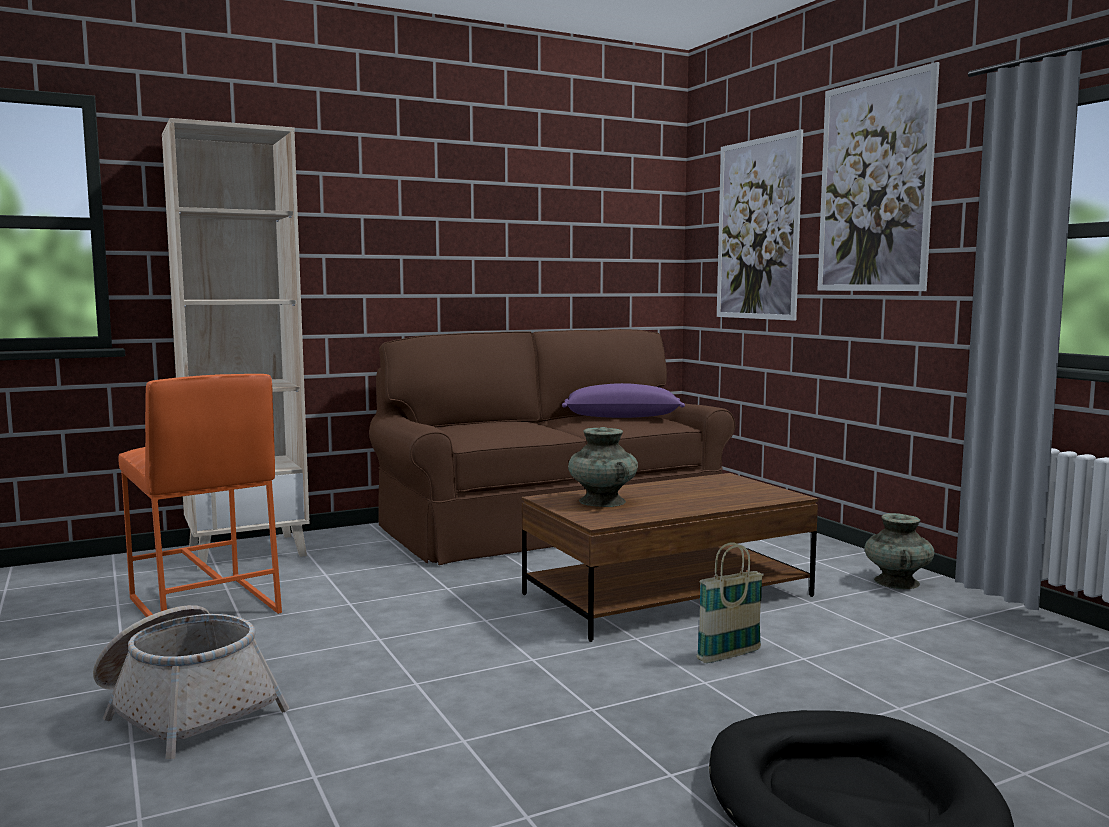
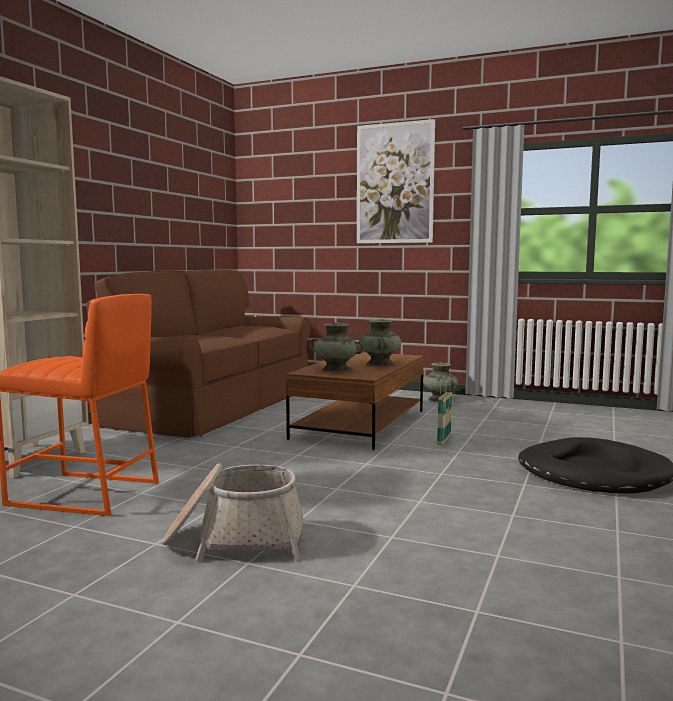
camera: 40 degrees left, 0 degrees up
(622, 417) = (248, 327): purple pillow -> none
(696, 502) = (380, 363): none -> turquoise vase
(757, 229) = (305, 206): picture -> none

